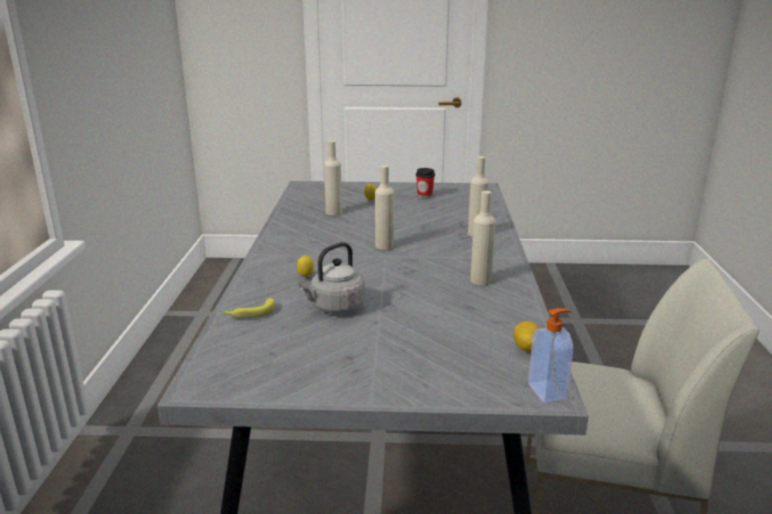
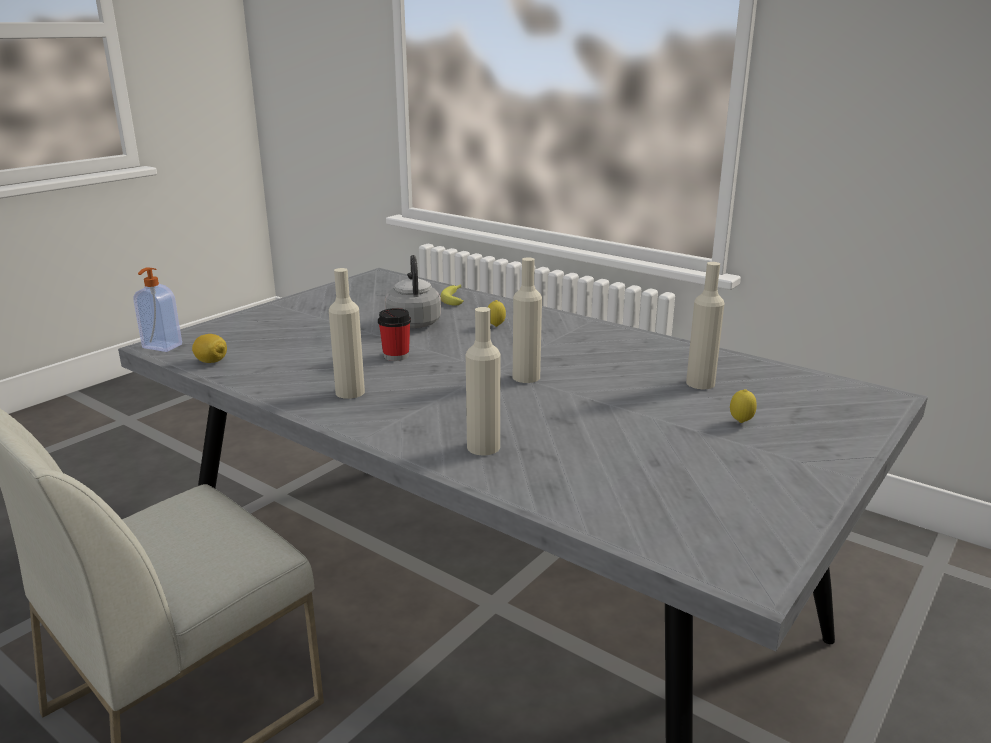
camera: 125 degrees right, 0 degrees up
(424, 196) = (731, 477): cup -> cup (396, 356)

